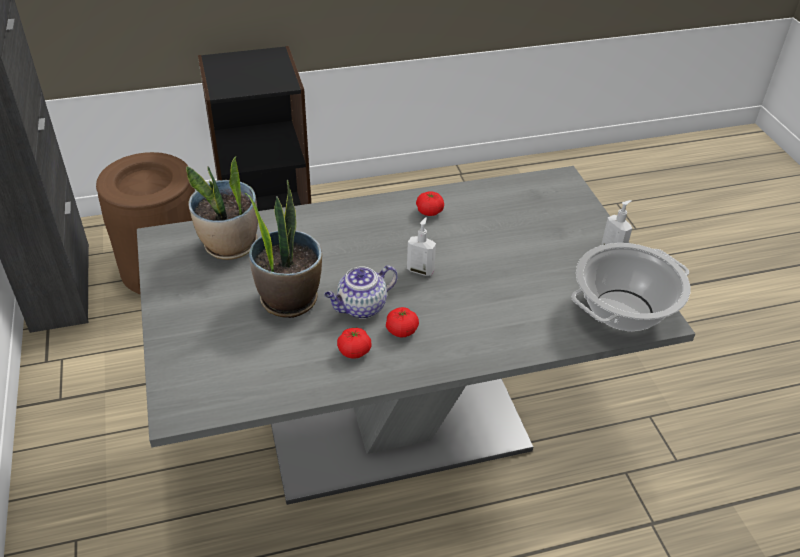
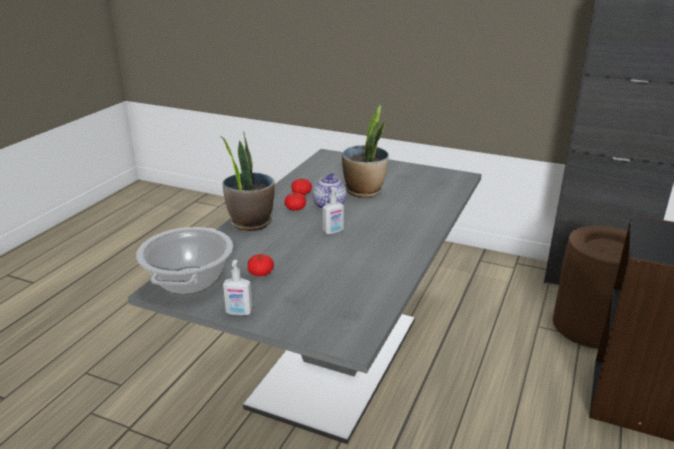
camera: 130 degrees right, 15 degrees down
(230, 246) = (433, 190): potted plant -> potted plant (250, 222)
(429, 211) = (388, 258): tomato -> tomato (261, 273)

